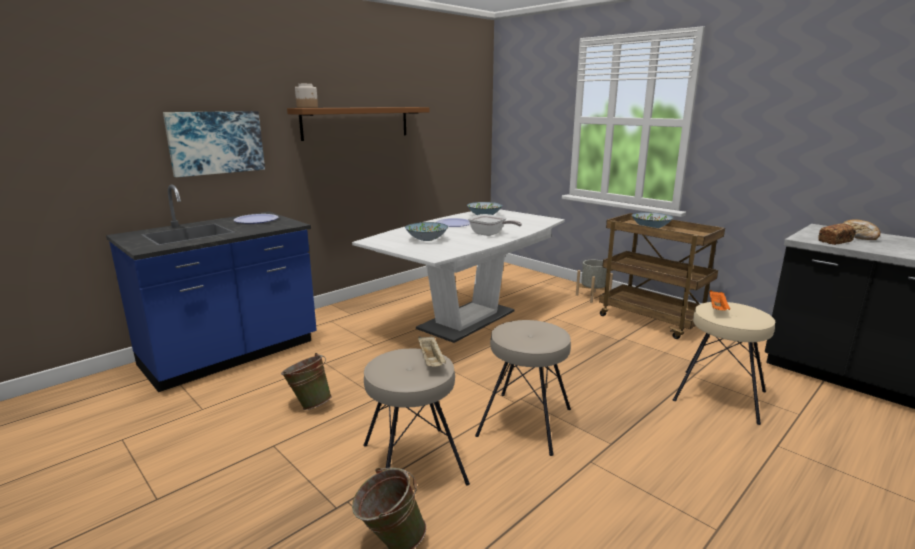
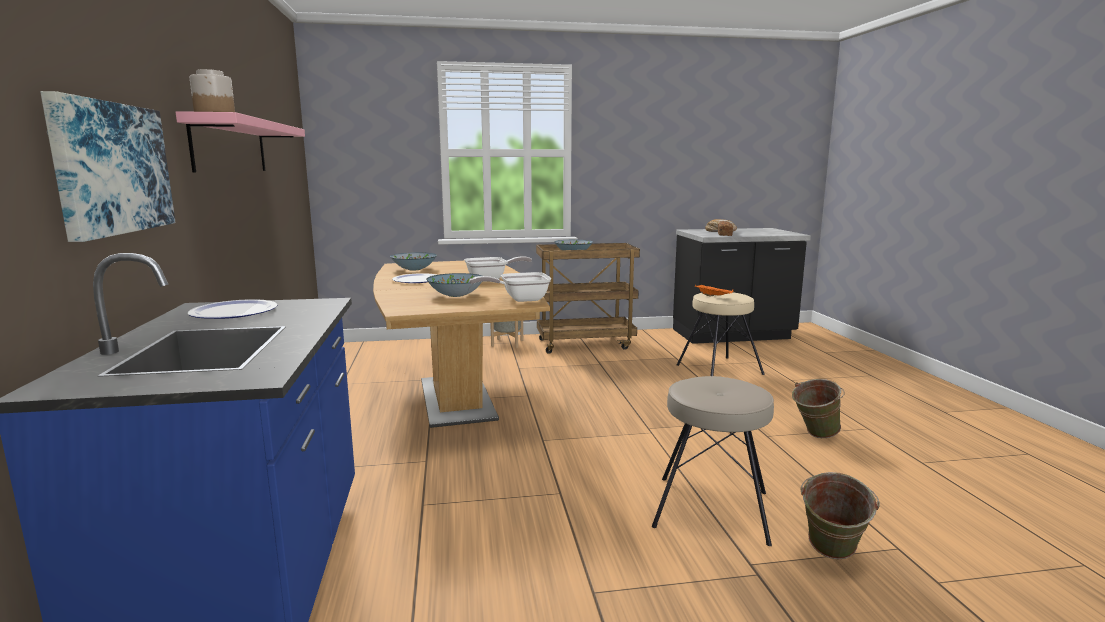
camera: 55 degrees left, 5 degrees down
(309, 404) = (519, 542): green bucket -> green bucket (814, 435)
(356, 122) = (231, 146): brown shelf -> pink shelf
(431, 361) = (720, 380): beige tray -> none
(440, 253) = (519, 299): none -> frying pan
(467, 320) = (456, 399): white dining table -> brown dining table
(526, 422) = (689, 439): beige stool -> none

